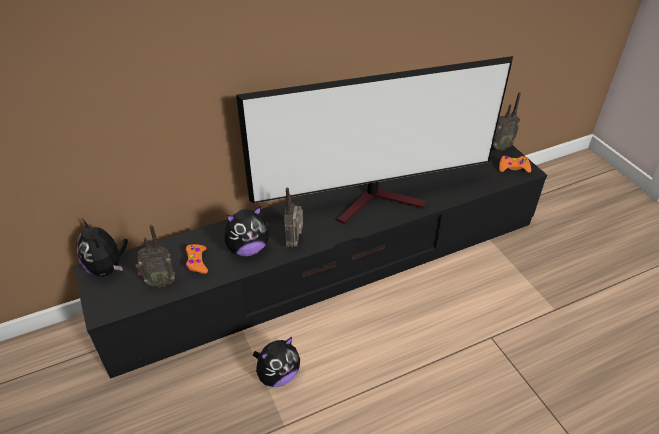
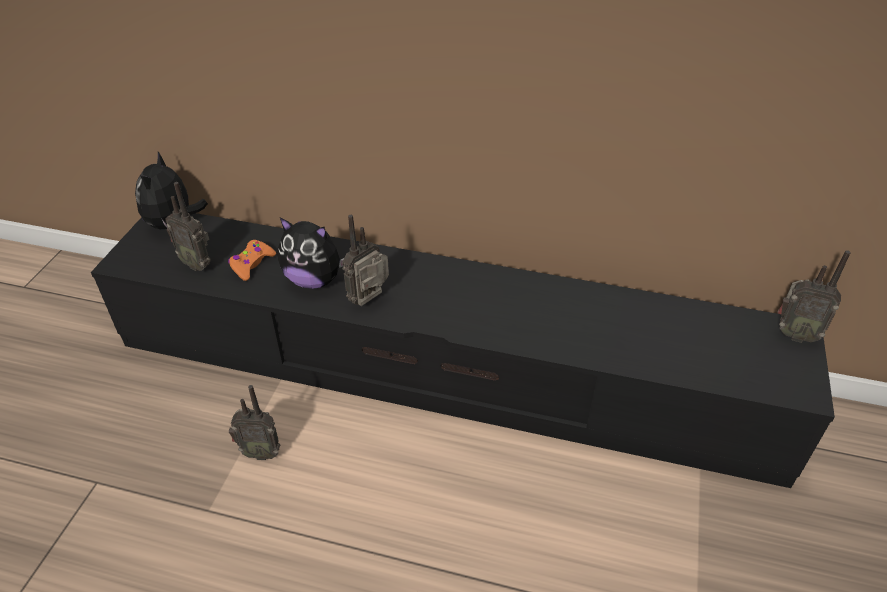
camera: 40 degrees right, 0 degrees up
(278, 375) = (261, 452): plush toy -> radio
(379, 201) = (525, 312): television -> none
(513, 167) = (784, 375): orange game controller -> none

